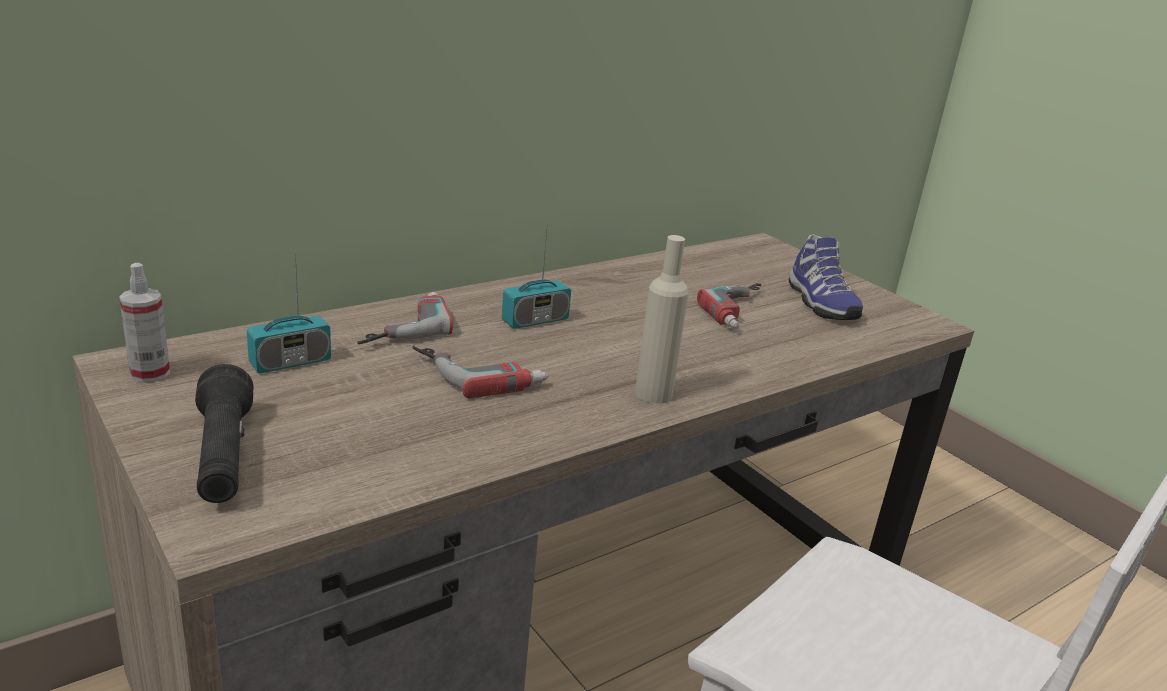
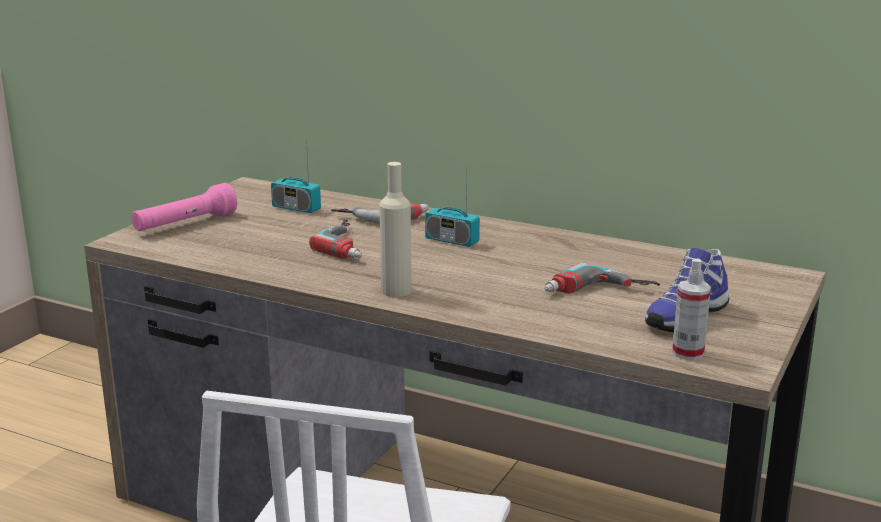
camera: 65 degrees right, 5 degrees down
(150, 373) = (244, 191): spray bottle -> spray bottle (688, 353)
(223, 457) = (185, 224): black flashlight -> pink flashlight

